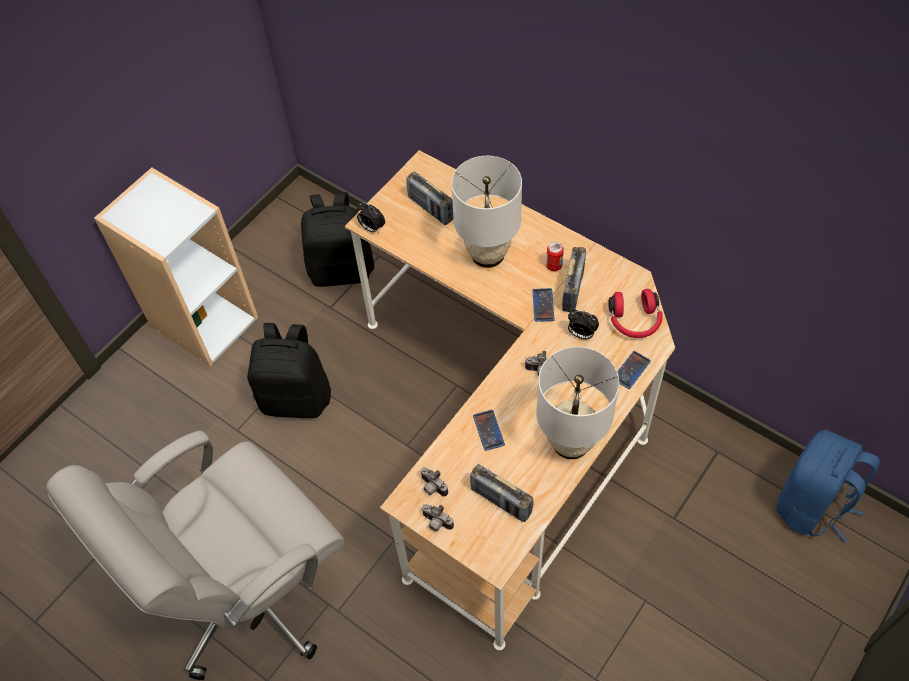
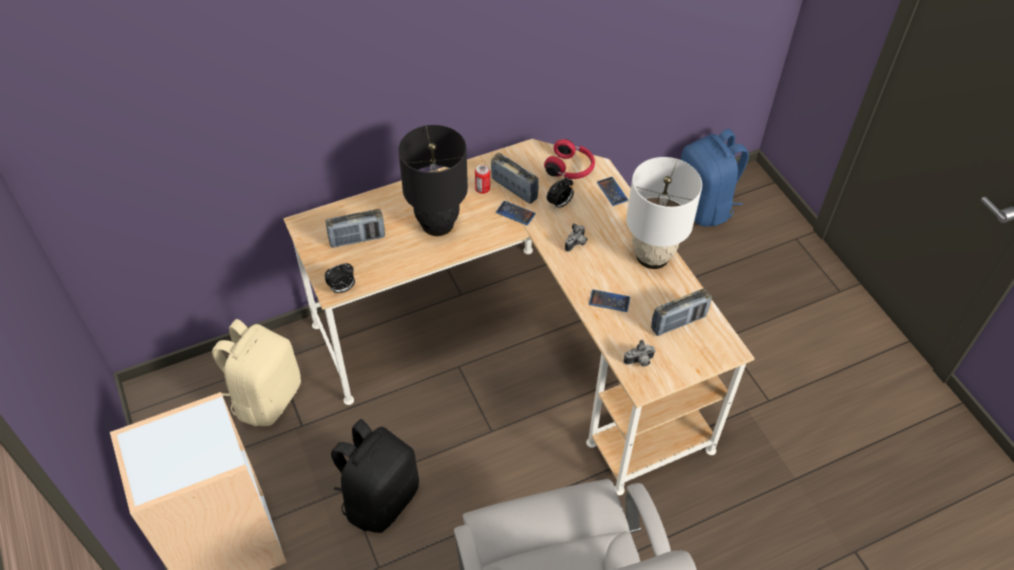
camera: 65 degrees left, 5 degrees down
(341, 269) = (266, 397): black backpack -> beige backpack
(436, 523) = (674, 373): camera -> none
(487, 254) = (437, 224): white table lamp -> black table lamp

